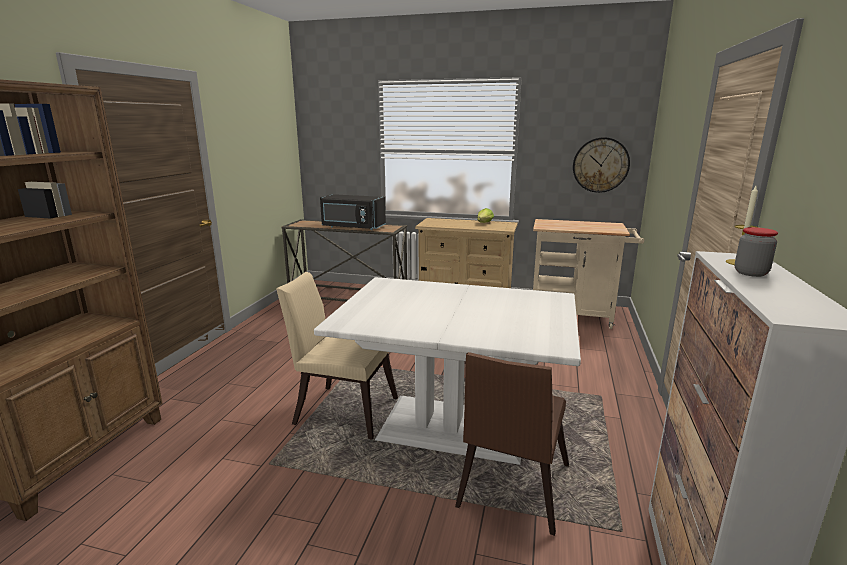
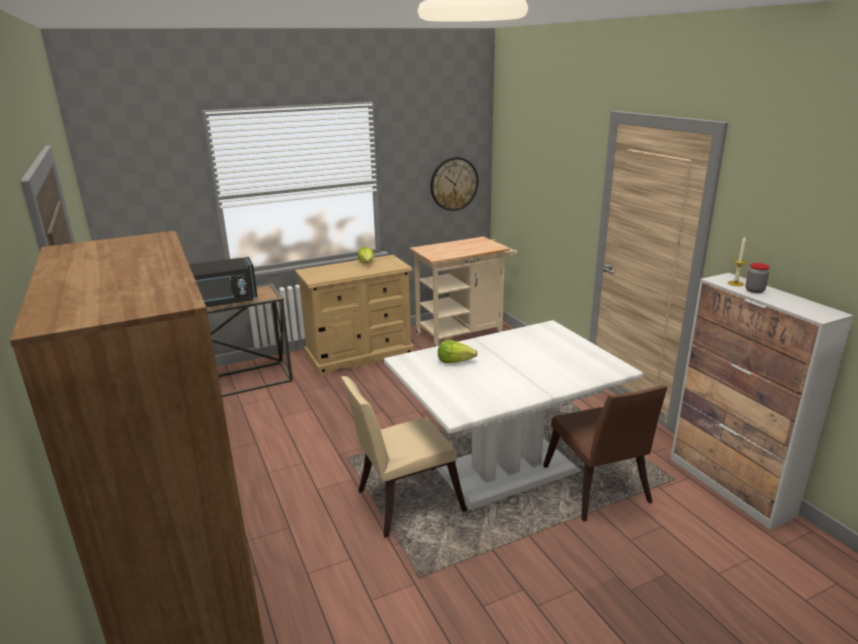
camera: 40 degrees left, 5 degrees up
(418, 293) = (455, 361): none -> lettuce

